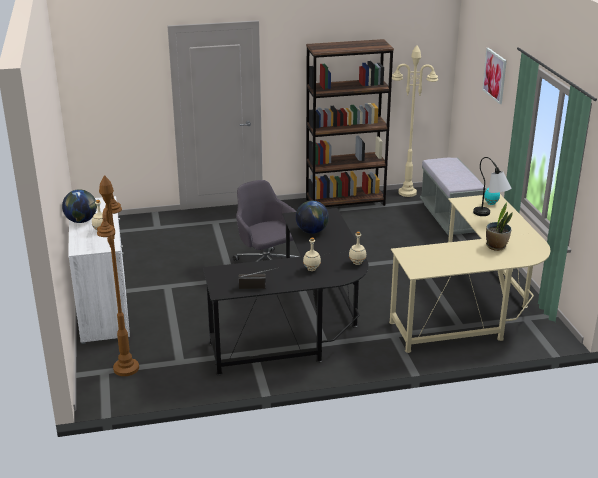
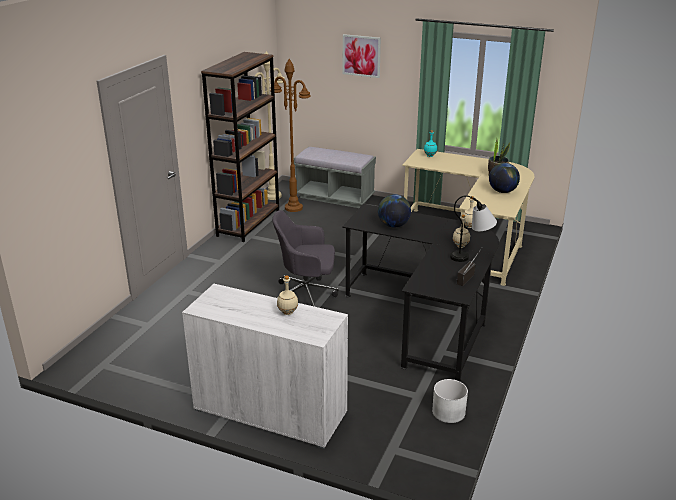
camera: 55 degrees left, 0 degrees up
(81, 221) = (247, 318): globe -> globe (502, 191)
(126, 368) = (399, 432): brown floor lamp -> brown floor lamp (293, 208)
(171, 382) = (448, 412): none -> white planter
(490, 216) = (449, 163): table lamp -> table lamp (472, 257)

